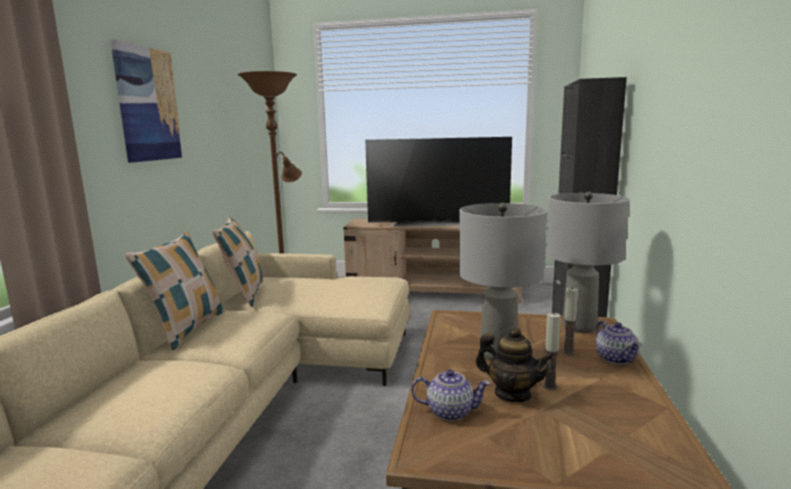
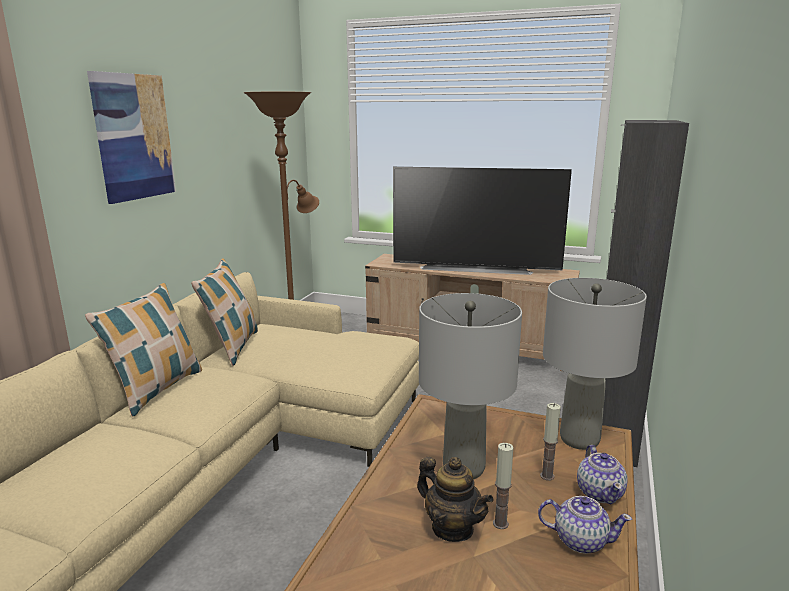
camera: 10 degrees right, 5 degrees up
(449, 411) = (371, 542): teapot -> teapot (580, 540)

